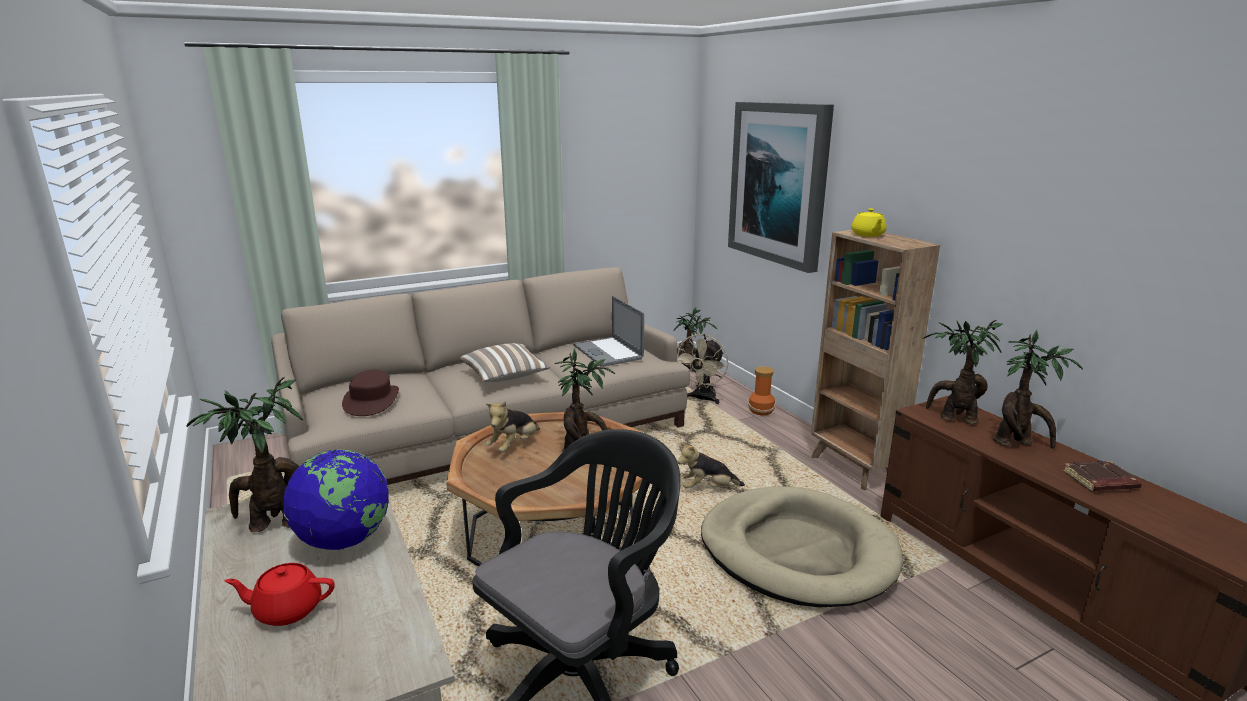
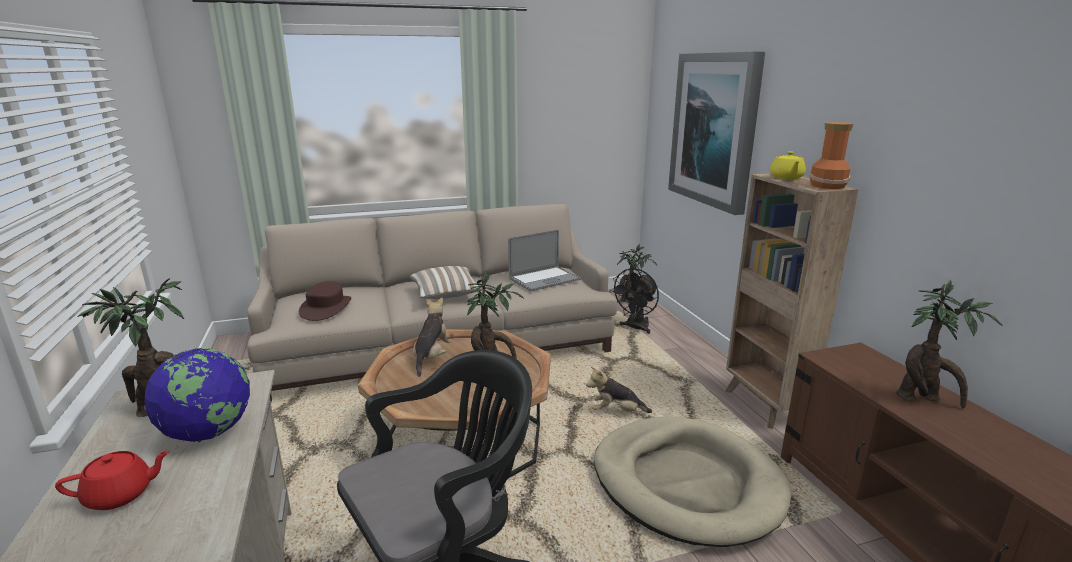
camera: 10 degrees right, 0 degrees up
(287, 610) = (121, 495): red teapot -> red teapot turned 150 degrees clockwise
(514, 446) = (432, 357): plush toy -> plush toy turned 150 degrees clockwise
(607, 352) = (544, 279): laptop -> laptop turned 105 degrees counterclockwise
(702, 399) = (635, 328): beige fan -> black fan
(761, 410) = (688, 342): vase -> vase (827, 185)
(953, 418) = (858, 366): potted plant -> none
(1100, 481) = (1011, 450): brown book -> none

